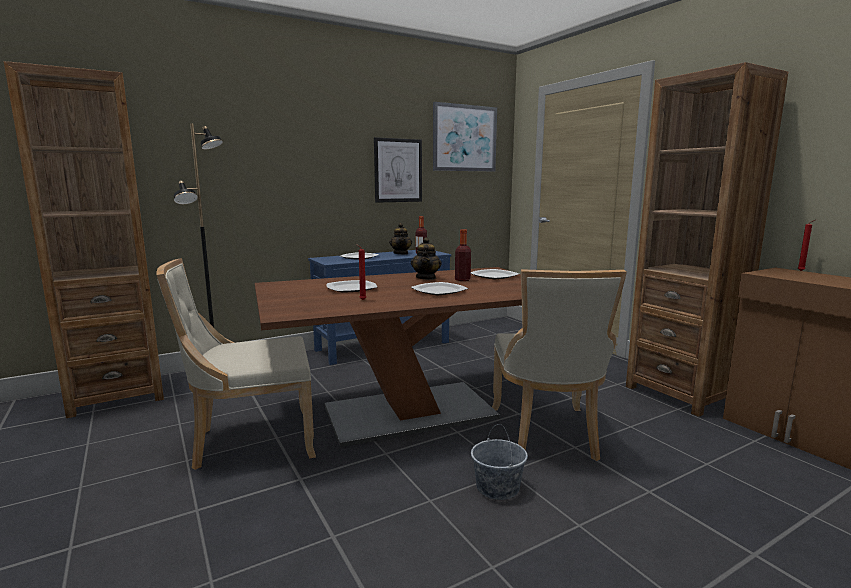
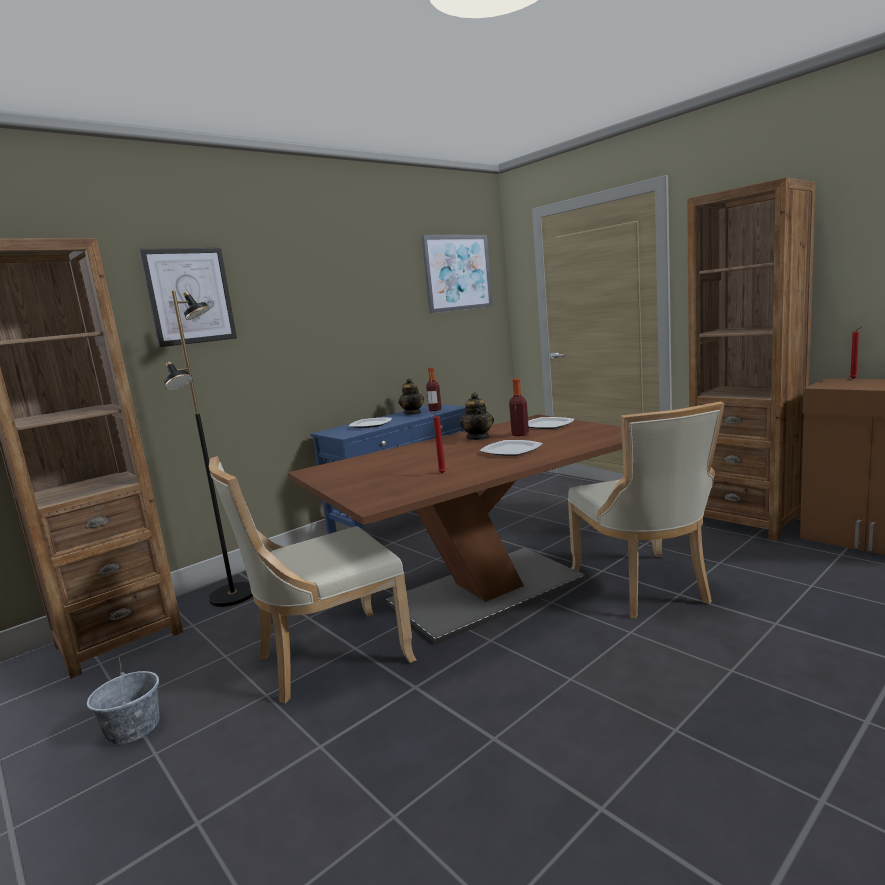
camera: 10 degrees left, 0 degrees up
(352, 288) = (411, 461): plate -> none
(398, 170) = (393, 318): picture -> picture (190, 296)
(497, 487) = (629, 650): grey bucket -> grey bucket (133, 728)

